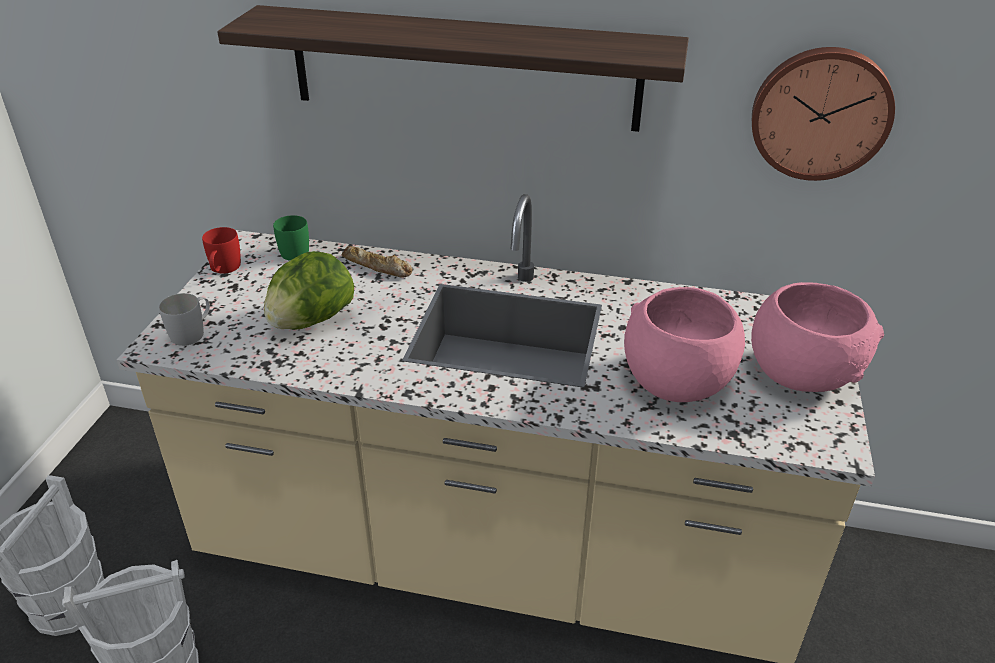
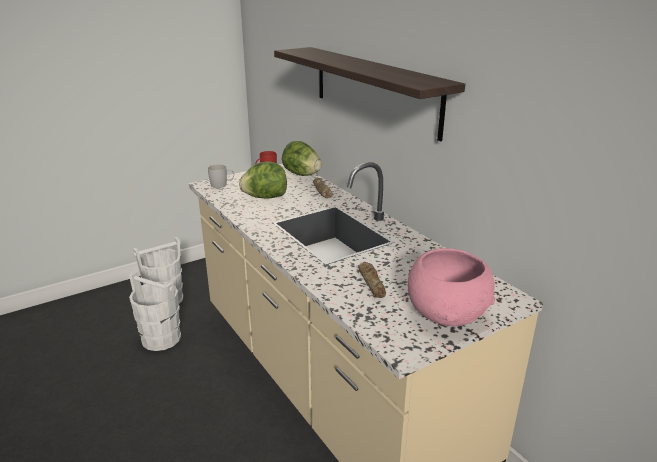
camera: 45 degrees right, 10 degrees down
(295, 250) = (301, 174): green mug -> lettuce
(675, 380) = (372, 283): pink bowl -> bread
(820, 112) = (533, 148): wall clock -> none

